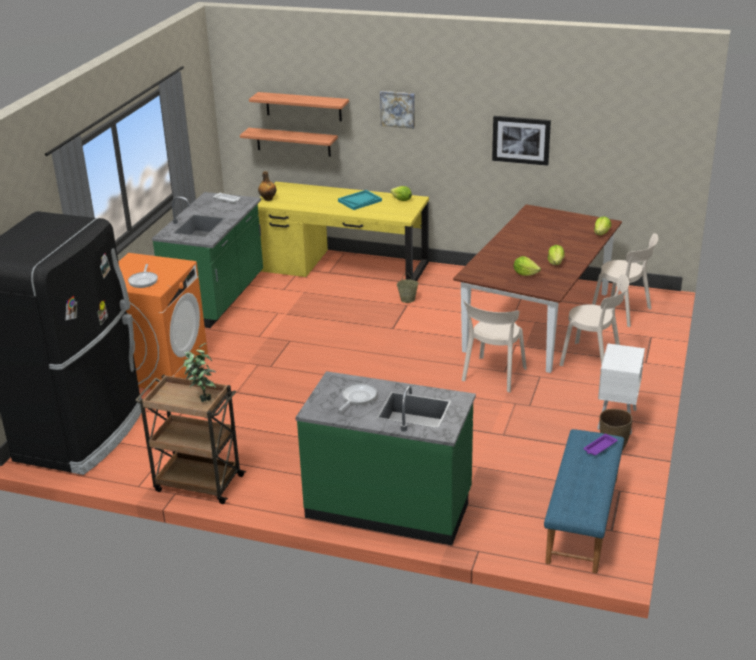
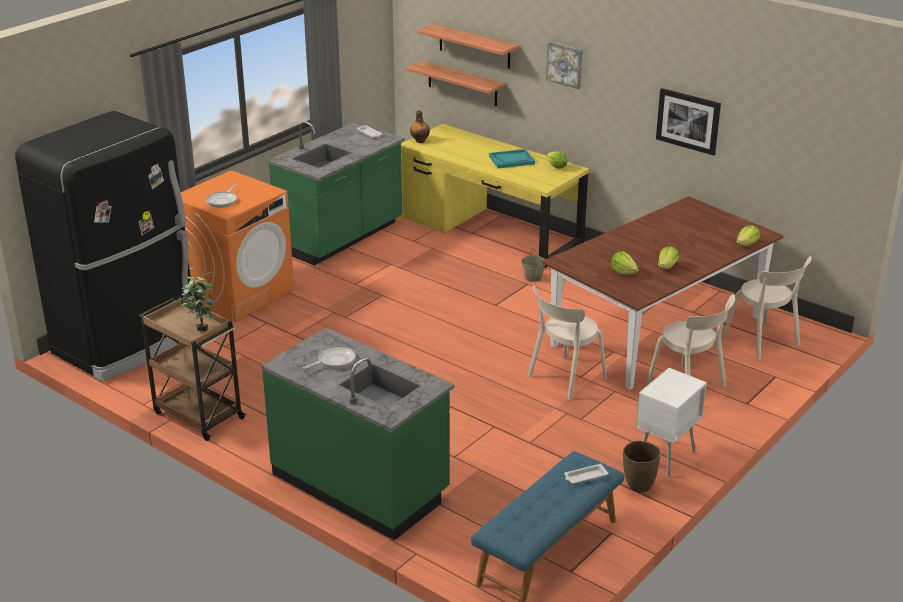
camera: 20 degrees right, 0 degrees up
(599, 447) = (585, 477): purple tray -> white tray

